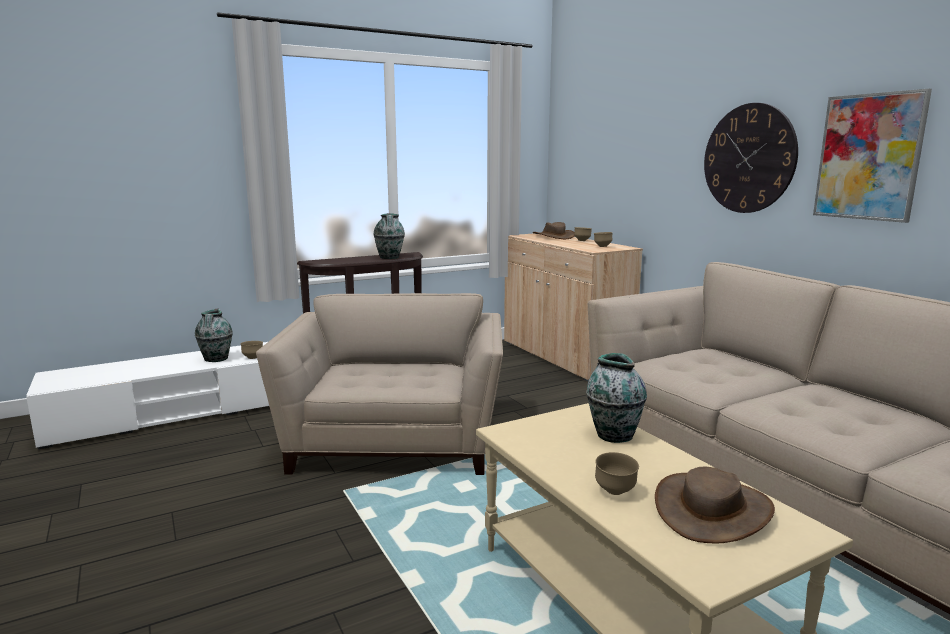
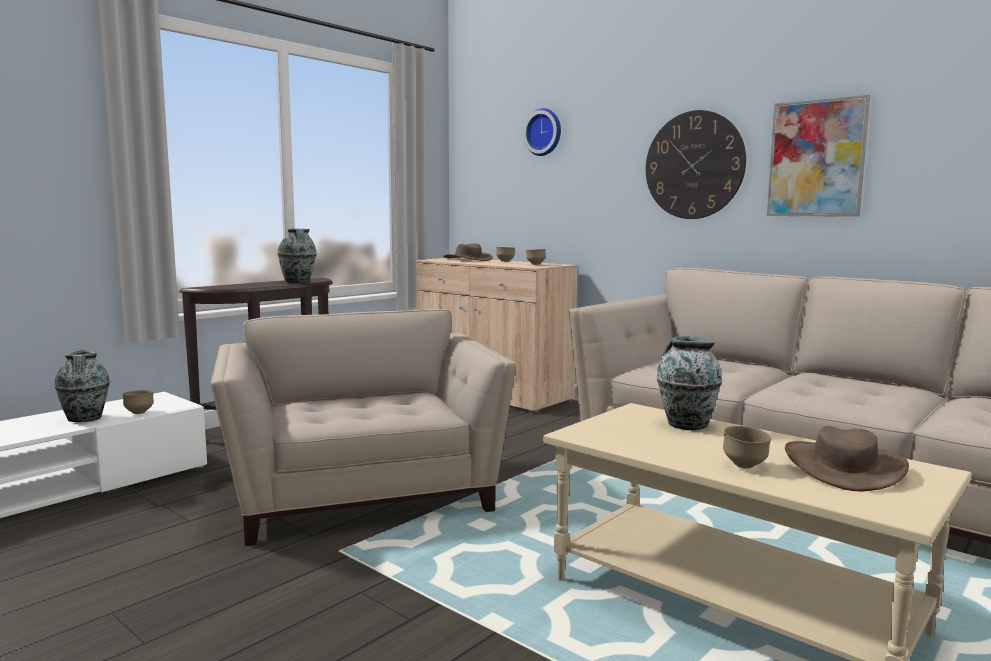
camera: 20 degrees left, 5 degrees down
(622, 121) = (544, 132): none -> wall clock

